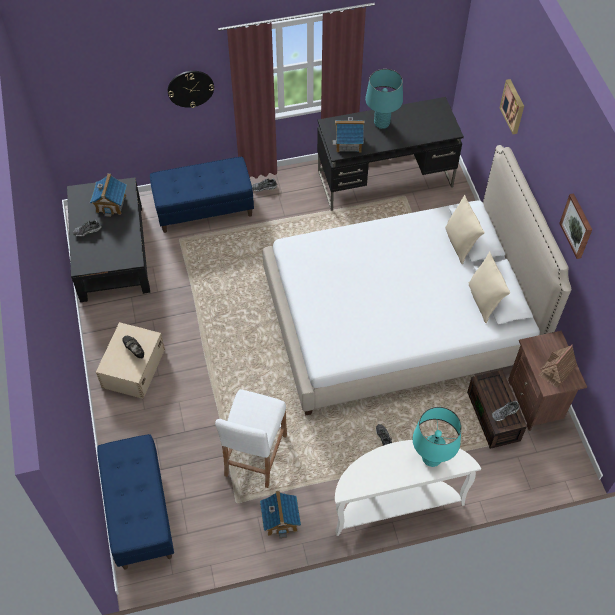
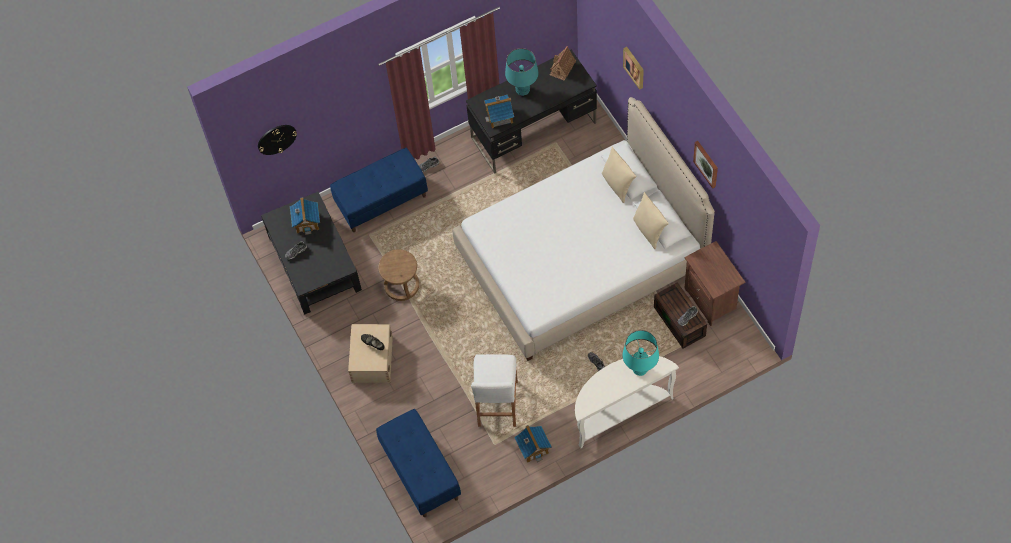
camera: 10 degrees left, 5 degrees up
(190, 88) = (356, 109): wall clock -> wall clock (276, 139)
(194, 298) = (401, 285): none -> brown stool
(556, 370) = (719, 274): toy house -> toy house (562, 68)

